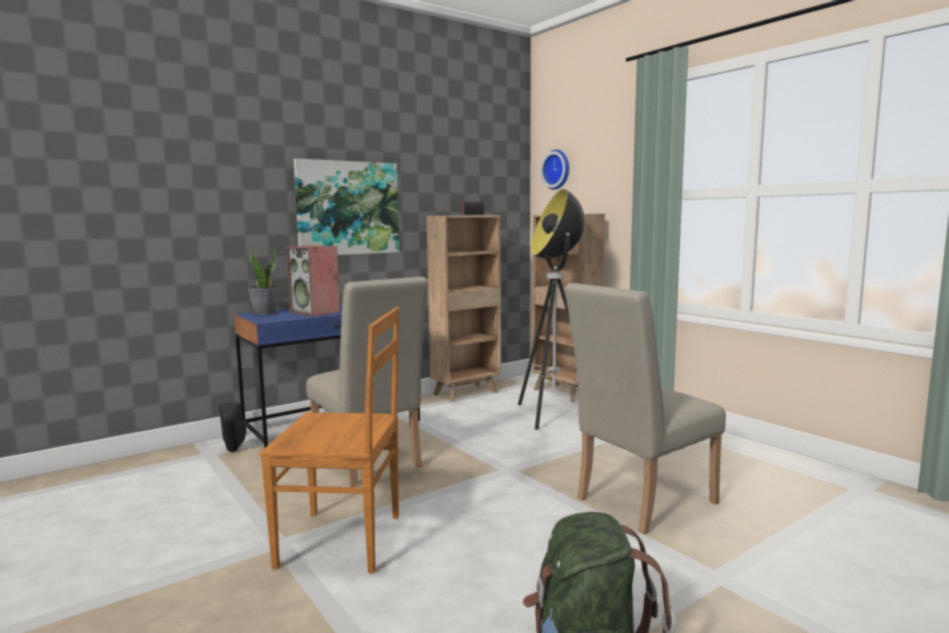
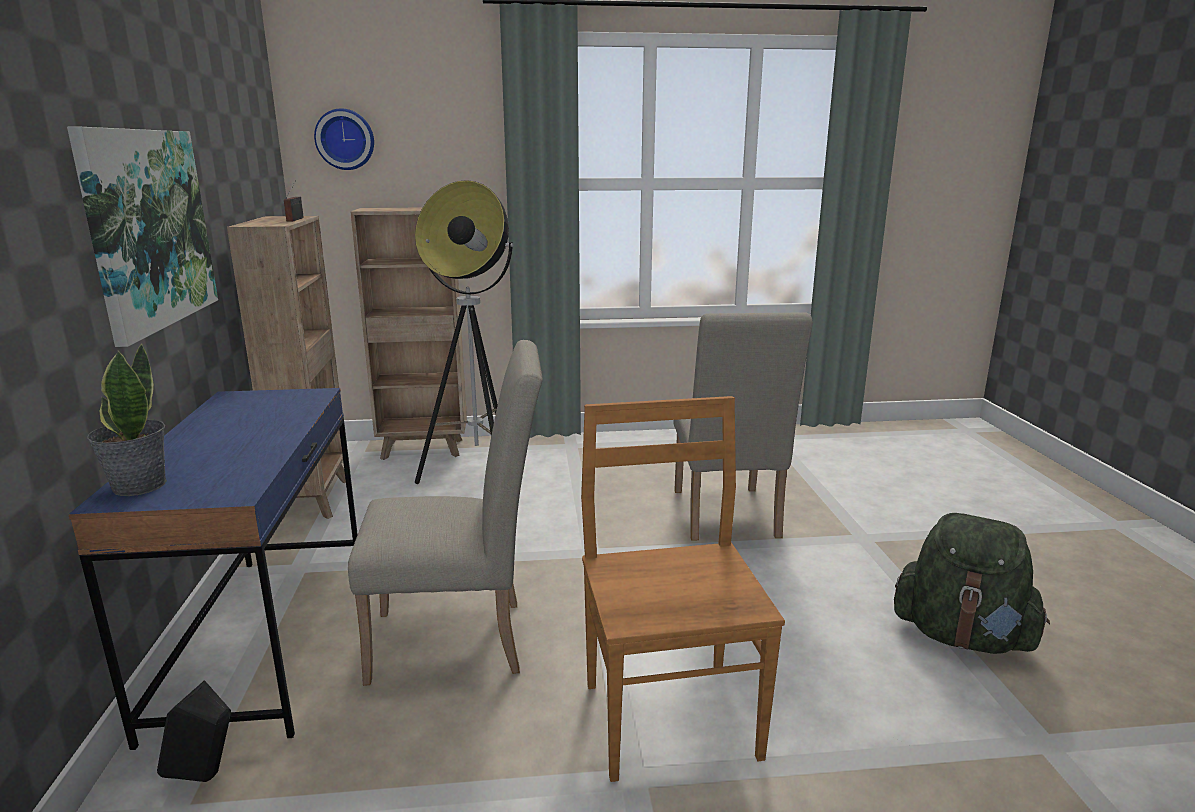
camera: 60 degrees left, 10 degrees up
(316, 312) = (237, 448): speaker -> none
(344, 541) = (669, 715): brown chair -> brown chair turned 45 degrees counterclockwise

